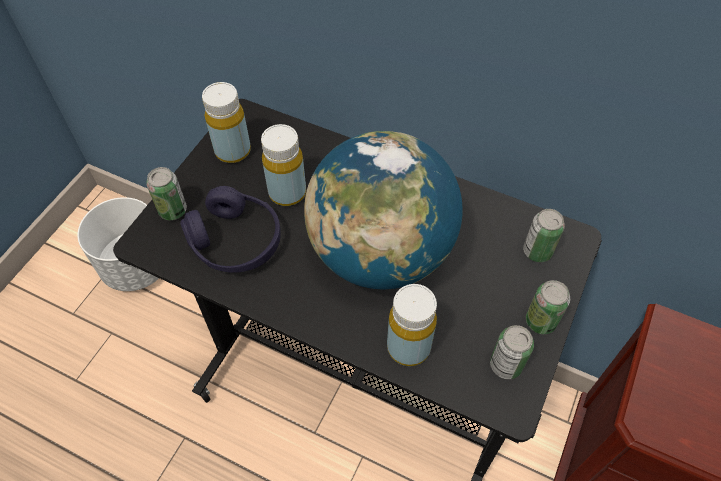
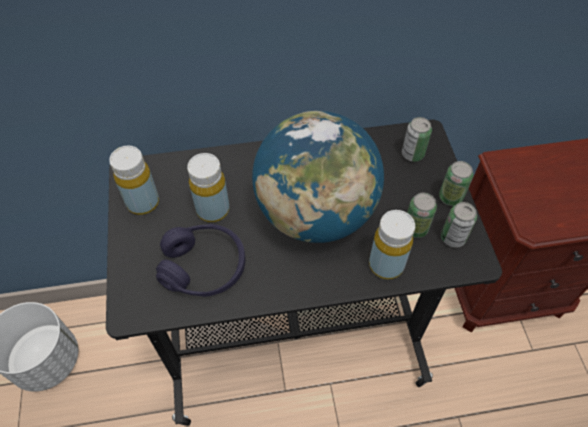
camera: 35 degrees left, 0 degrees up
(173, 210) = (133, 274): can -> can (415, 228)

